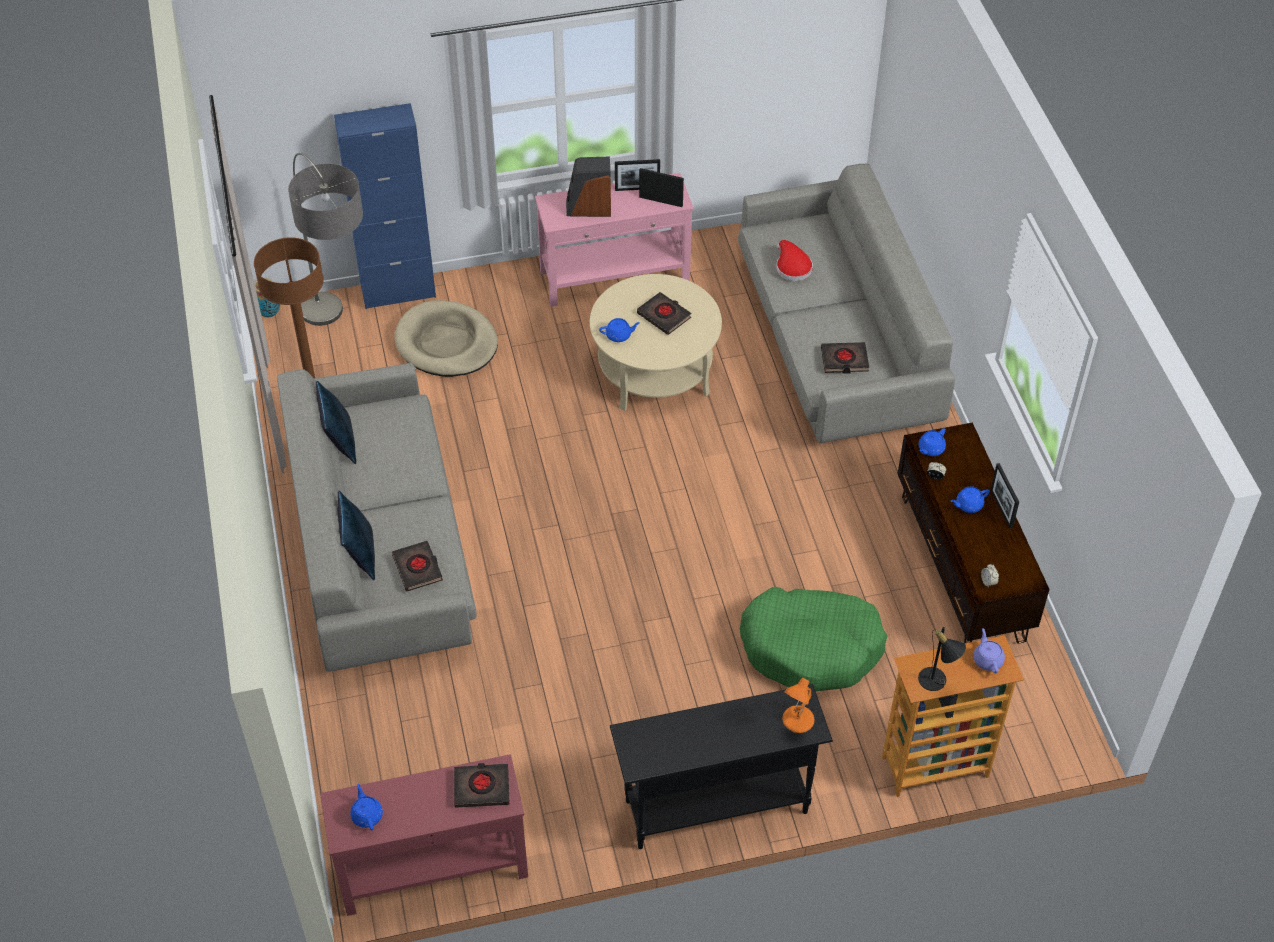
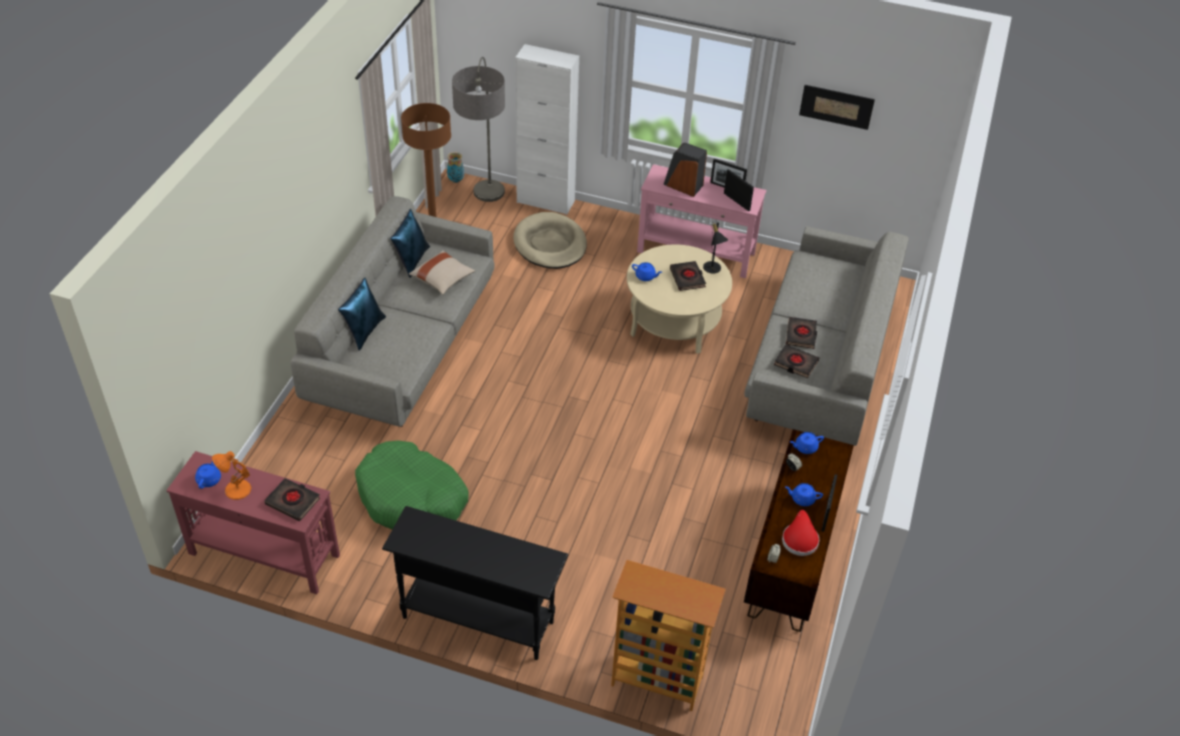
camera: 30 degrees right, 5 degrees down
(396, 448) = (442, 279): none -> beige pillow
(398, 292) = (545, 201): blue cabinet -> white cabinet
(418, 568) = (391, 356): black book -> black book (801, 335)
(740, 49) = (836, 106): none -> picture
(792, 267) = (808, 287): red hat -> red hat (799, 539)
(797, 720) = (535, 571): orange table lamp -> orange table lamp (236, 490)
(811, 647) = (634, 551): green dog bed -> green dog bed (412, 498)
(936, 682) = (643, 593): black table lamp -> black table lamp (713, 270)
(987, 659) = (697, 598): purple teapot -> none

